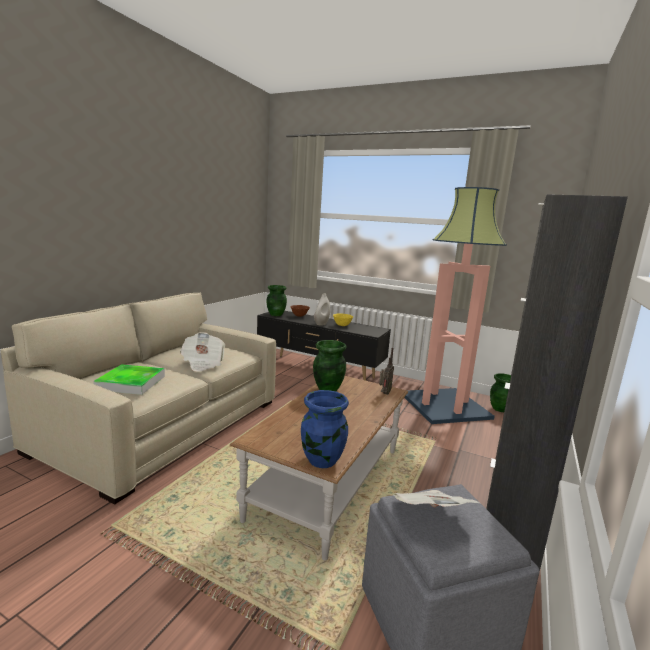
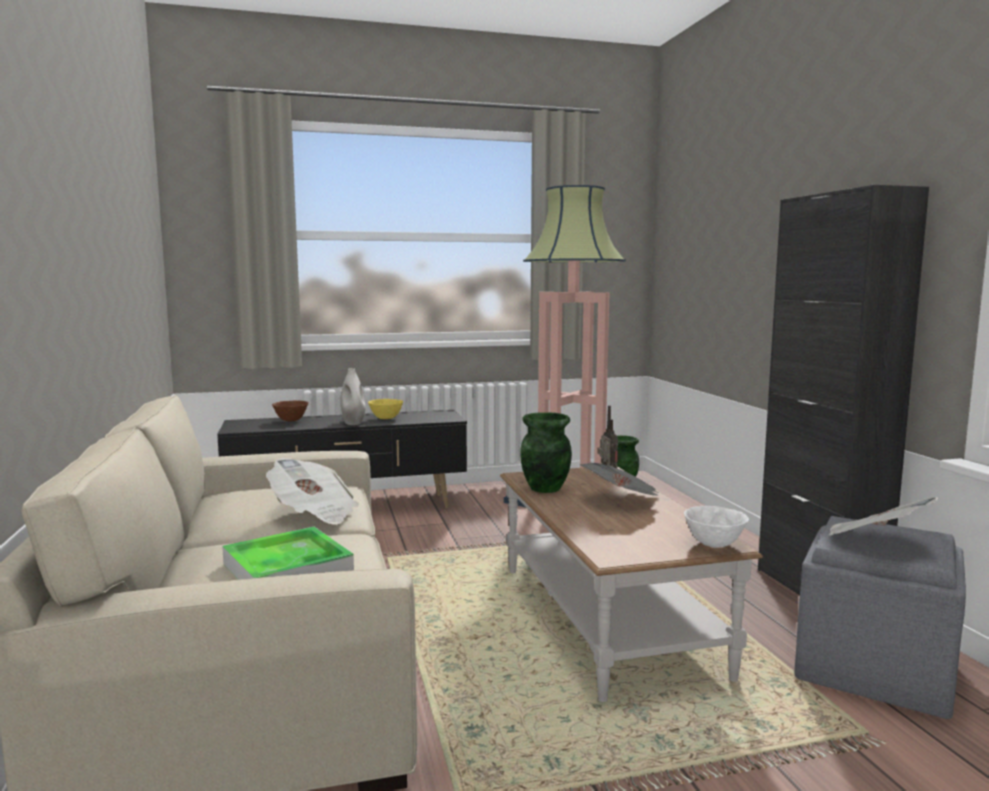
camera: 40 degrees left, 5 degrees down
(276, 314) = (248, 427): green vase -> none
(321, 460) = (714, 545): blue vase -> white bowl
(346, 412) = (622, 501): none -> newspaper

